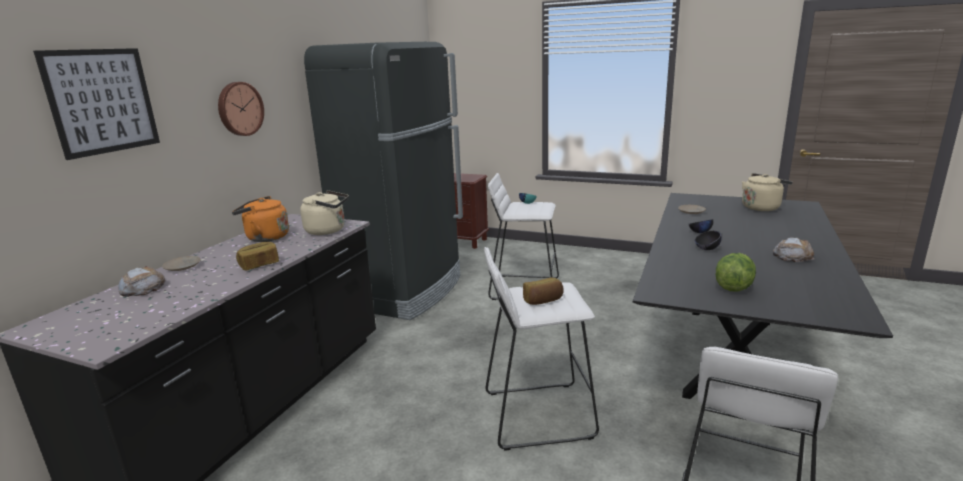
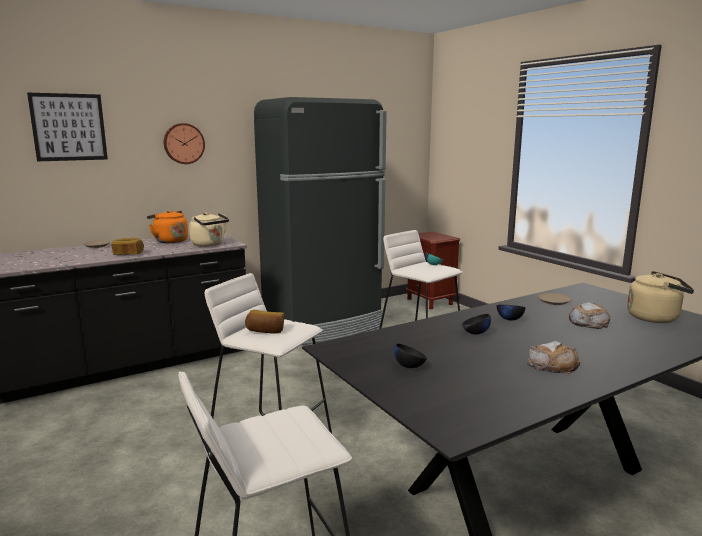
camera: 35 degrees right, 5 degrees down
(142, 288) = (58, 251): bread -> bread (588, 322)
(733, 287) = (409, 366): lettuce -> black bowl

